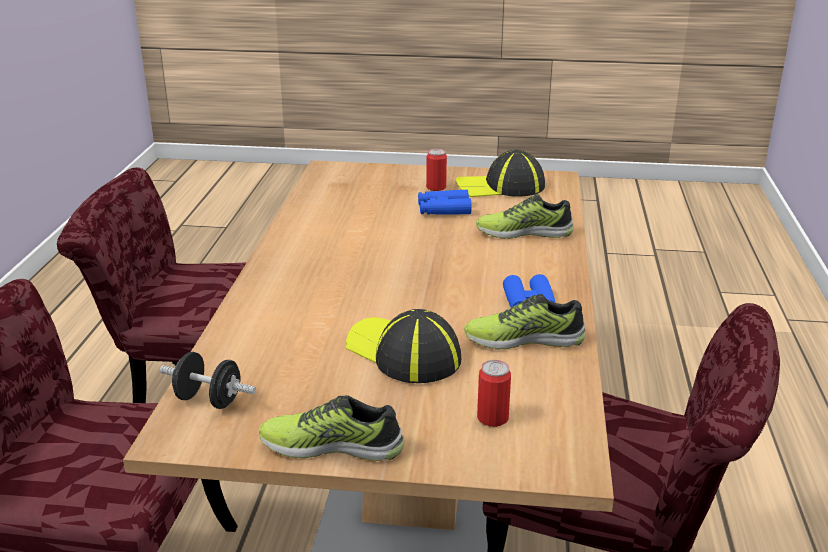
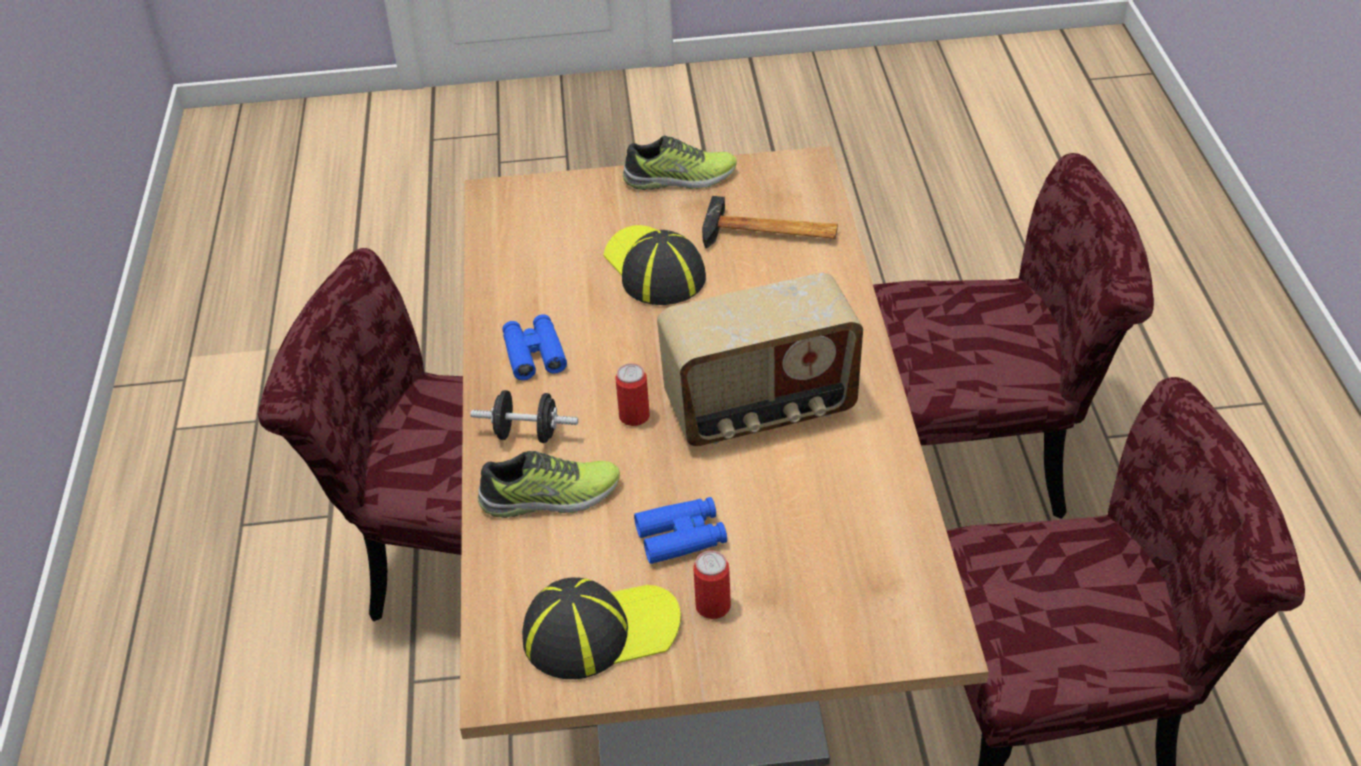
camera: 170 degrees right, 15 degrees up
(209, 400) = (802, 195): black dumbbell -> black dumbbell (527, 434)
(272, 366) = (770, 234): none -> hammer
(362, 252) = (761, 410): none -> radio
(403, 353) = (654, 269): cap -> cap turned 150 degrees counterclockwise
(492, 418) = (558, 221): can -> can (634, 416)
(524, 339) = (537, 306): shoe -> none

